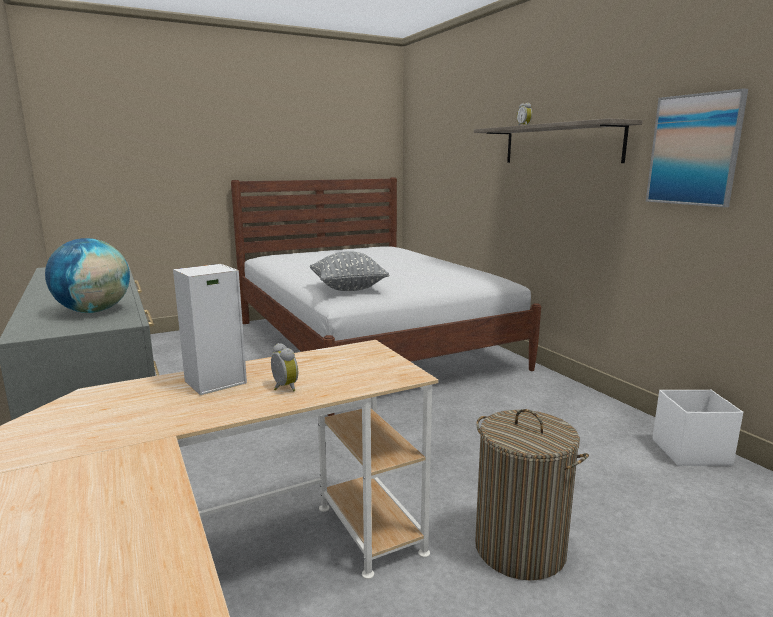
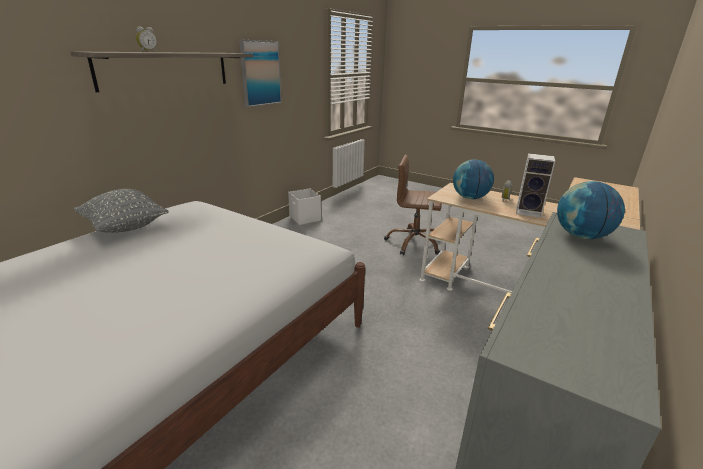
camera: 120 degrees left, 10 degrees up
(335, 364) = (470, 198): none -> globe
(348, 288) = (286, 249): grey pillow -> grey pillow (125, 227)
(520, 548) = (414, 243): laundry basket -> brown office chair

